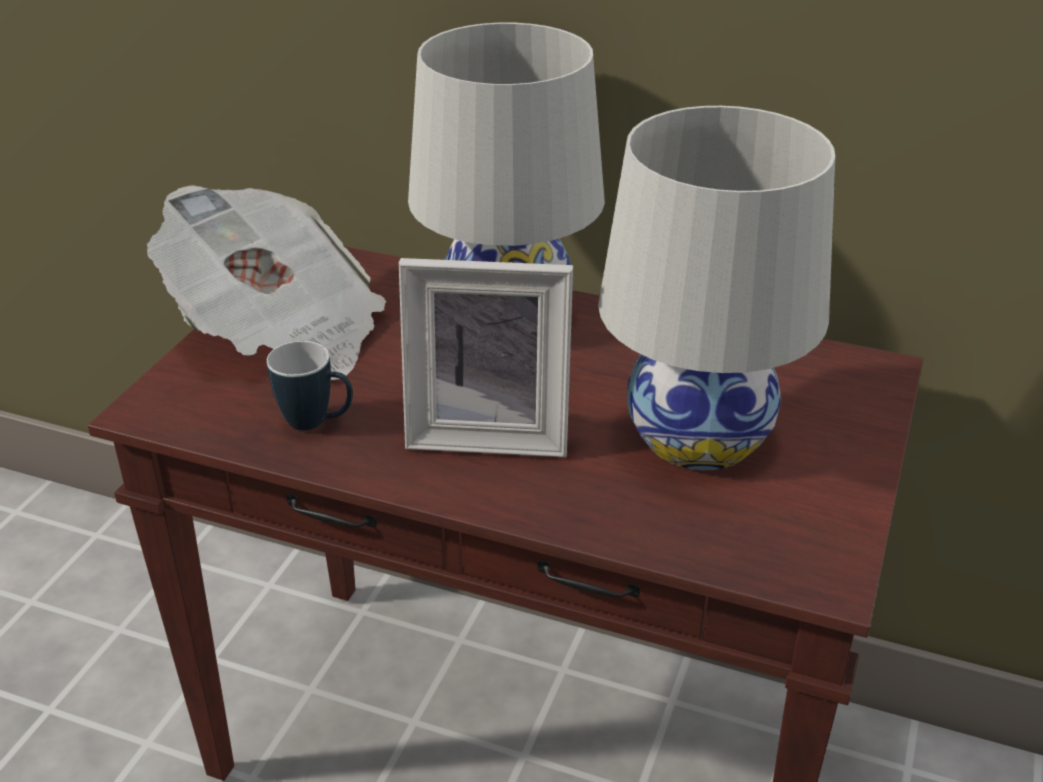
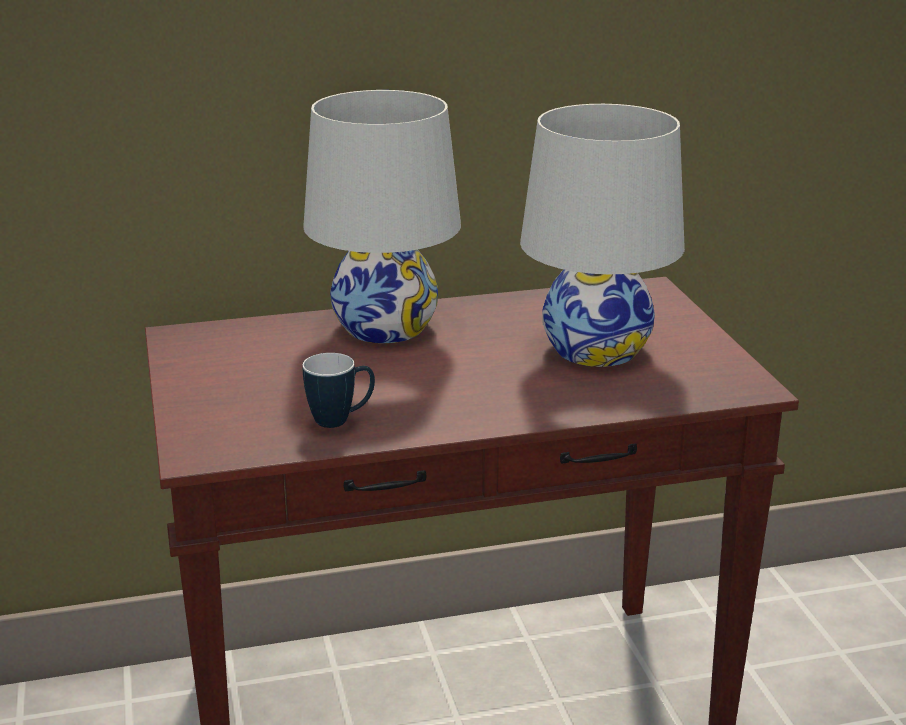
camera: 35 degrees left, 10 degrees down
(279, 331) = (227, 382): newspaper -> none
(489, 432) = (466, 388): picture frame -> none

